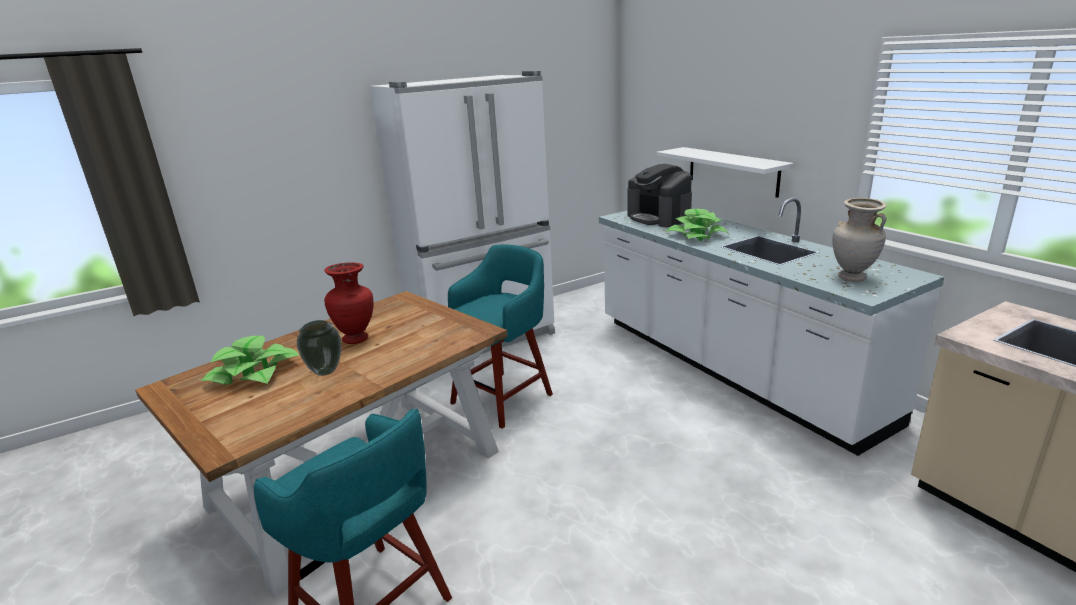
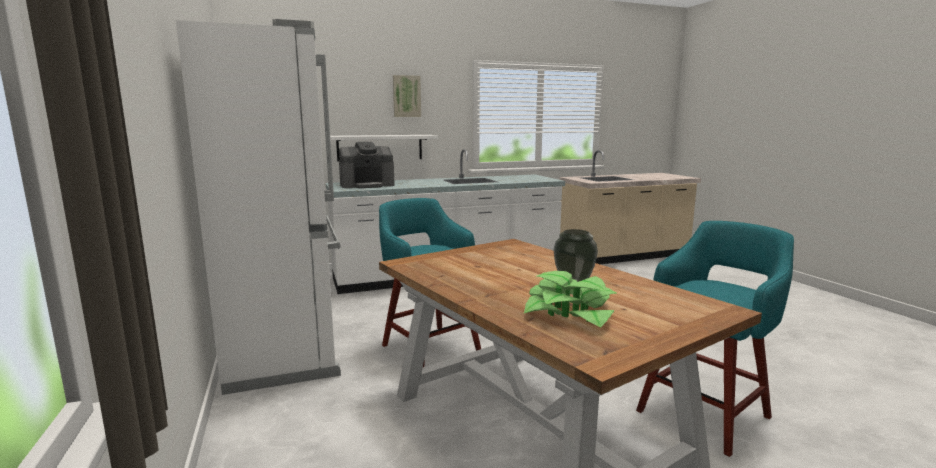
camera: 80 degrees left, 10 degrees down
(356, 339) = (501, 276): red vase -> none
(696, 235) = (424, 184): potted plant -> none
(770, 102) = (406, 96): none -> picture
(851, 278) = (527, 179): beige vase -> none

